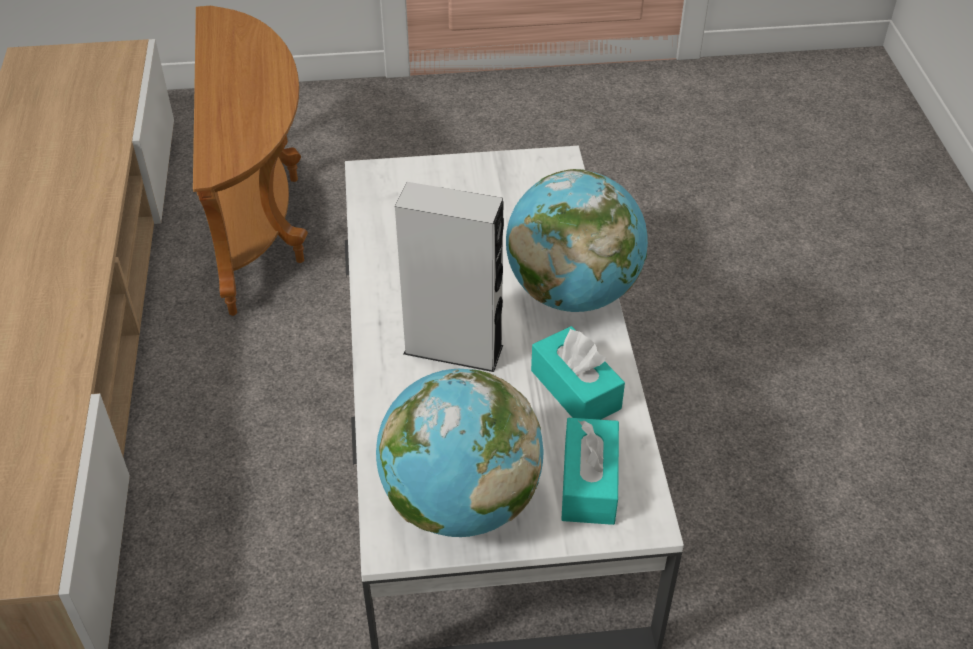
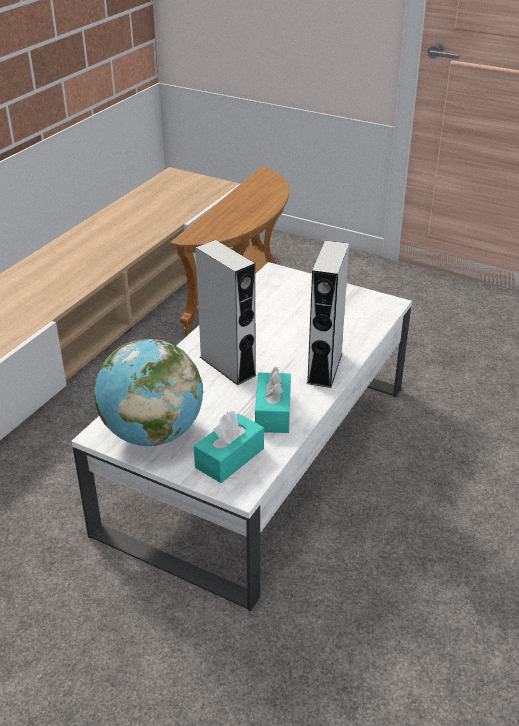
camera: 35 degrees right, 10 degrees down
(572, 292) = (324, 367): globe -> grey speaker

